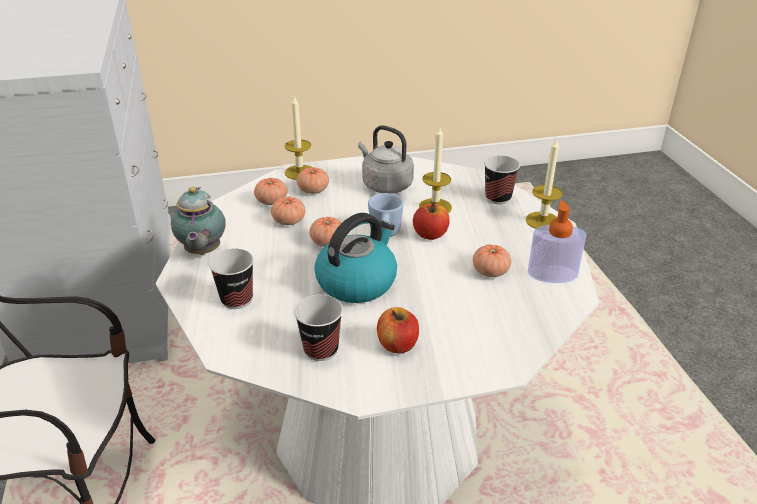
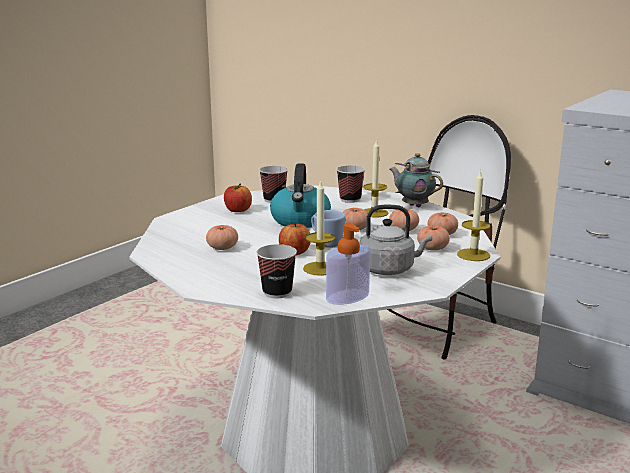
camera: 140 degrees right, 15 degrees down
(542, 221) = (215, 288): candle -> candle (374, 213)
(552, 274) = (175, 259): soap dispenser -> soap dispenser (347, 297)

